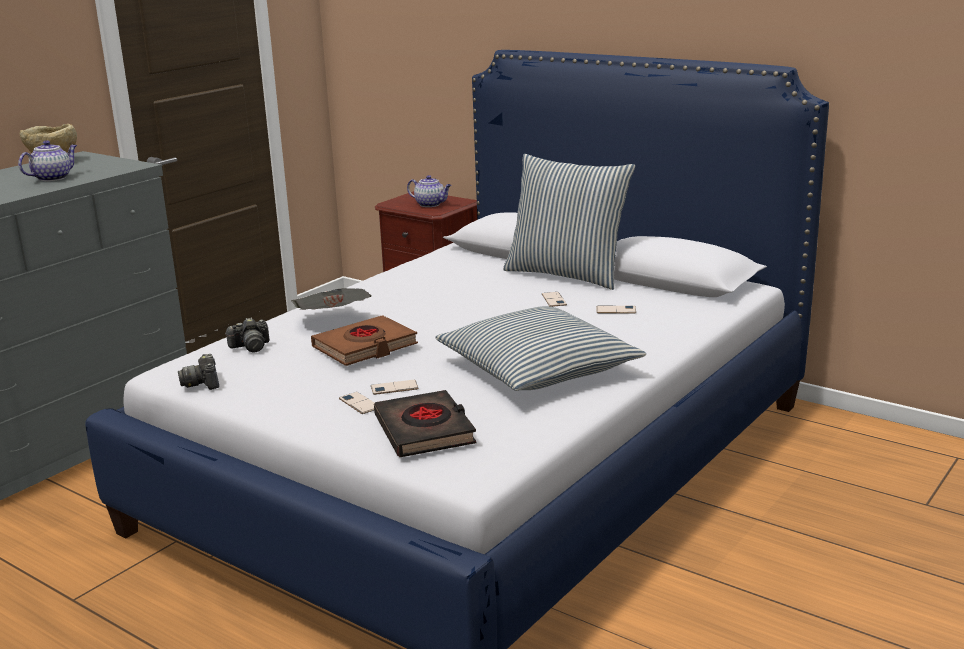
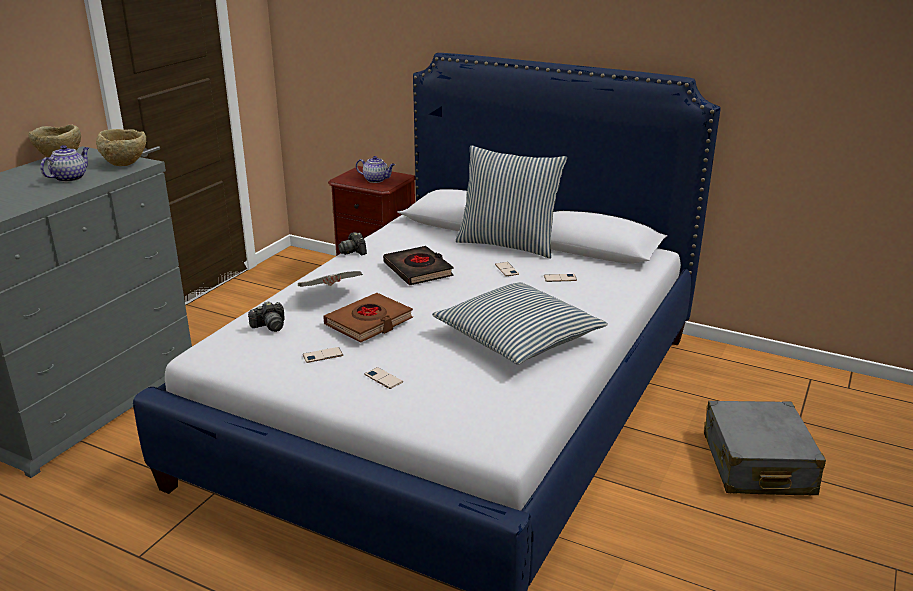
camera: 10 degrees left, 5 degrees up
(119, 166) = (126, 164): none -> beige bowl
(203, 383) = (240, 364): camera -> camera (353, 251)
(394, 388) = (407, 361): phone -> phone (322, 355)
(425, 431) = (449, 403): black book -> black book (418, 270)
(852, 551) = (757, 464): none -> grey suitcase

